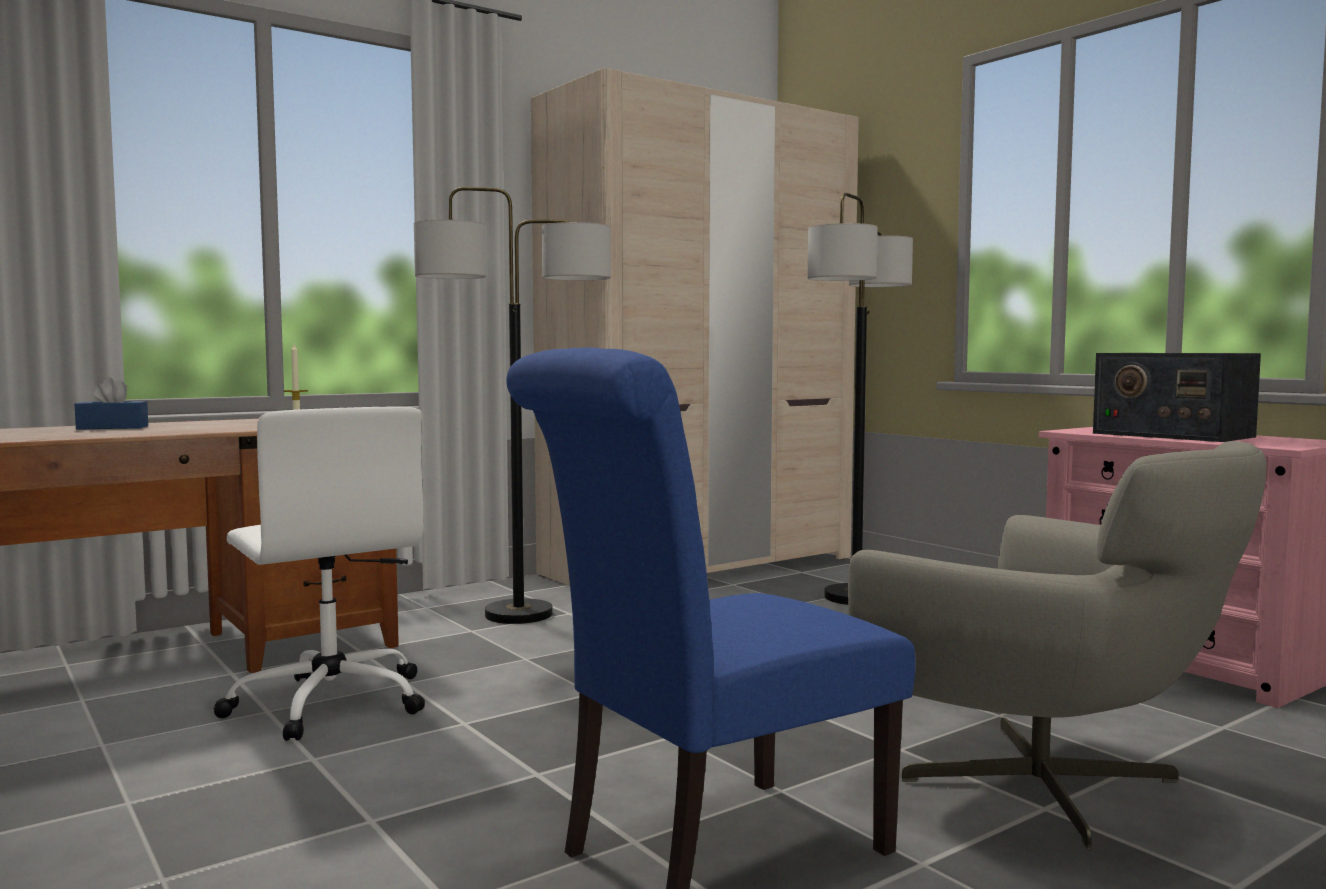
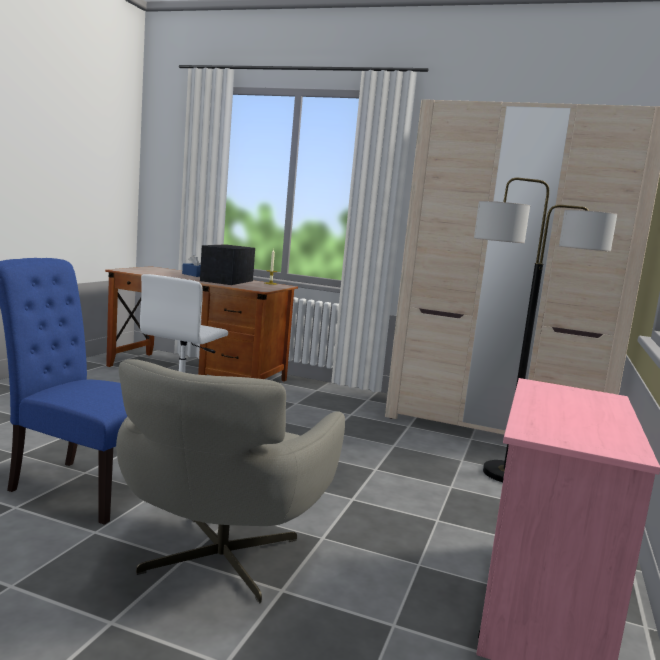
camera: 55 degrees right, 5 degrees up
(519, 614) = (332, 406): floor lamp -> none
(1171, 435) = (564, 407): radio -> radio (227, 281)

